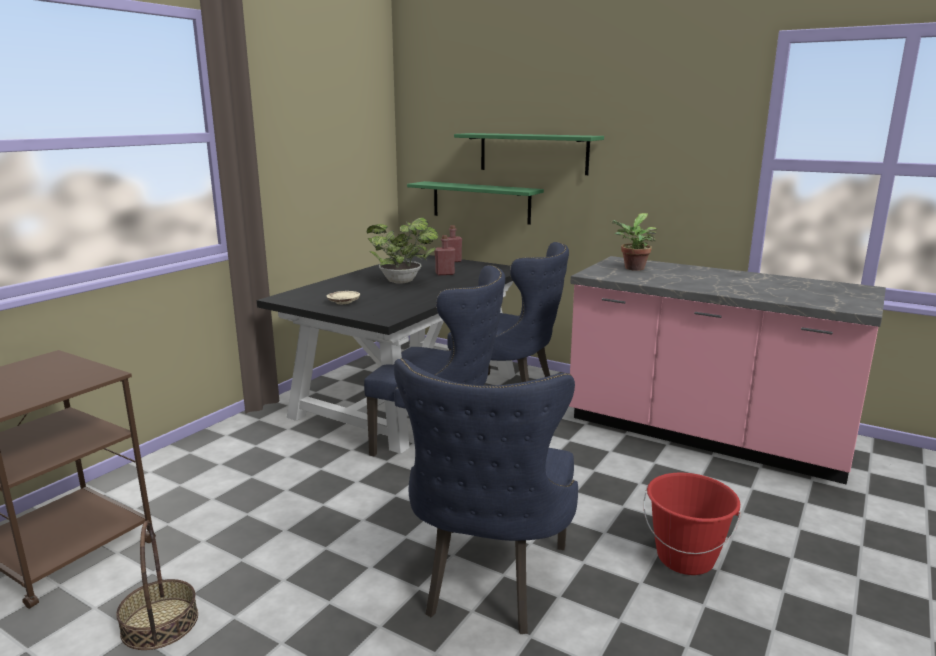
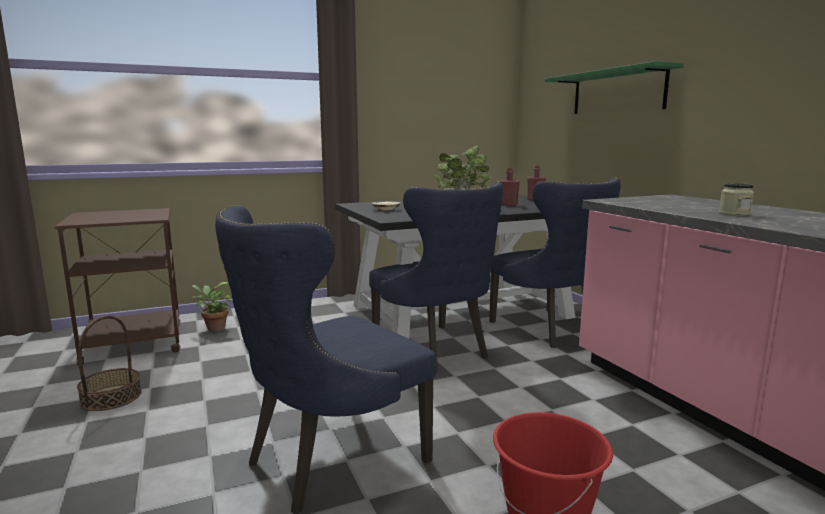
camera: 35 degrees right, 5 degrees down
(481, 202) = (572, 146): green shelf -> none
(632, 269) = (669, 201): potted plant -> potted plant (213, 328)
(703, 282) = (734, 214): none -> jar

